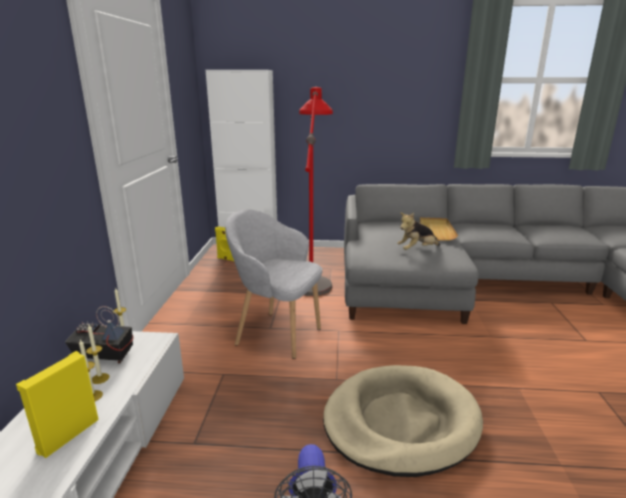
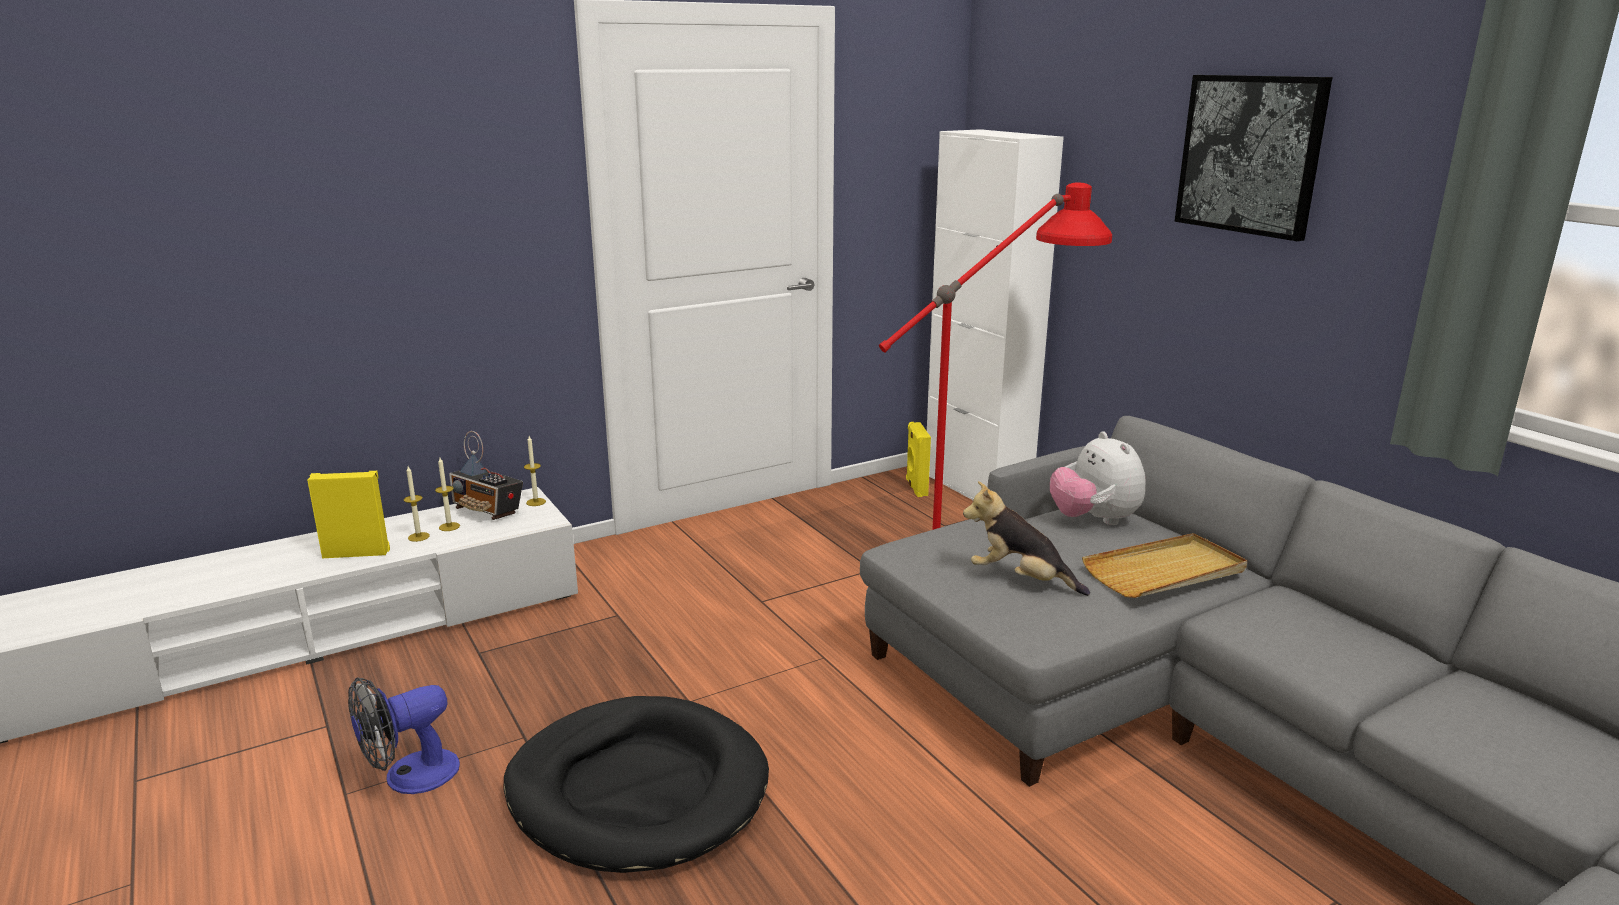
camera: 55 degrees right, 0 degrees up
(104, 356) = (488, 511): radio -> radio turned 150 degrees clockwise
(276, 334) = (750, 612): grey armchair -> none
(375, 71) = (1250, 154): none -> picture
(383, 226) = (1094, 520): none -> plush toy
(400, 422) = (638, 790): beige dog bed -> black dog bed

